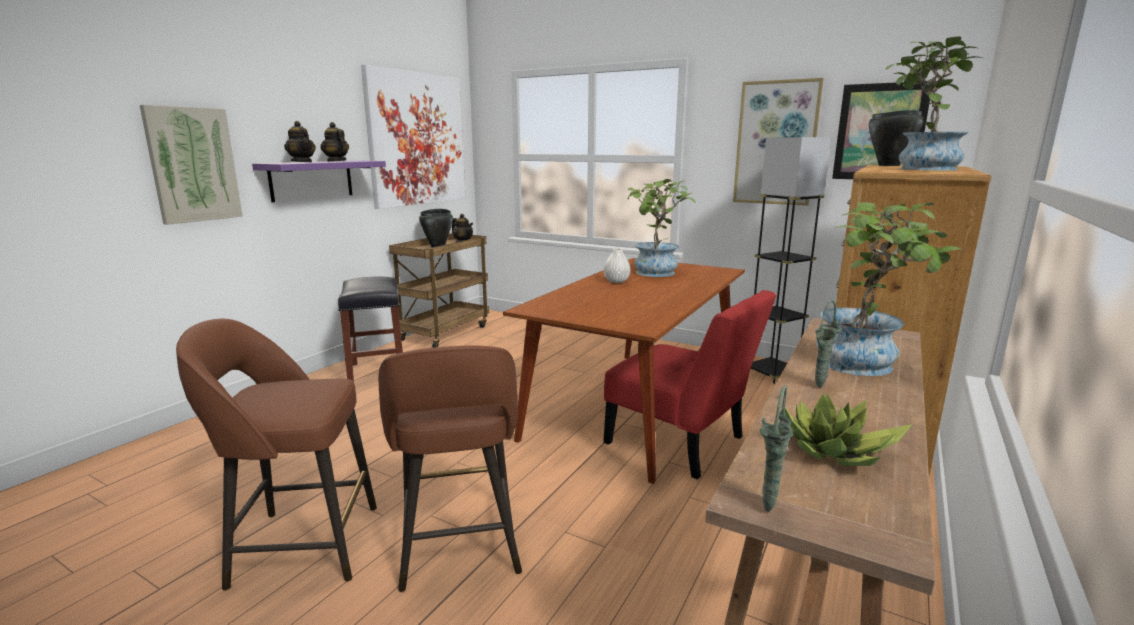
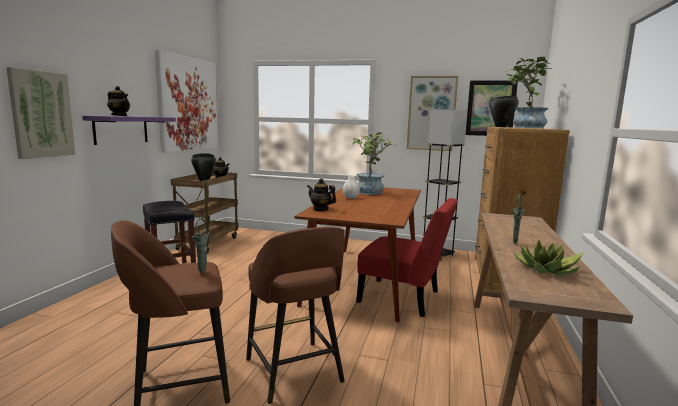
camera: 15 degrees left, 5 degrees down
(336, 161) = (141, 116): teapot -> teapot (320, 209)
(768, 505) = (537, 295): green vase -> green vase (203, 271)
(866, 365) = (528, 233): potted plant -> none

